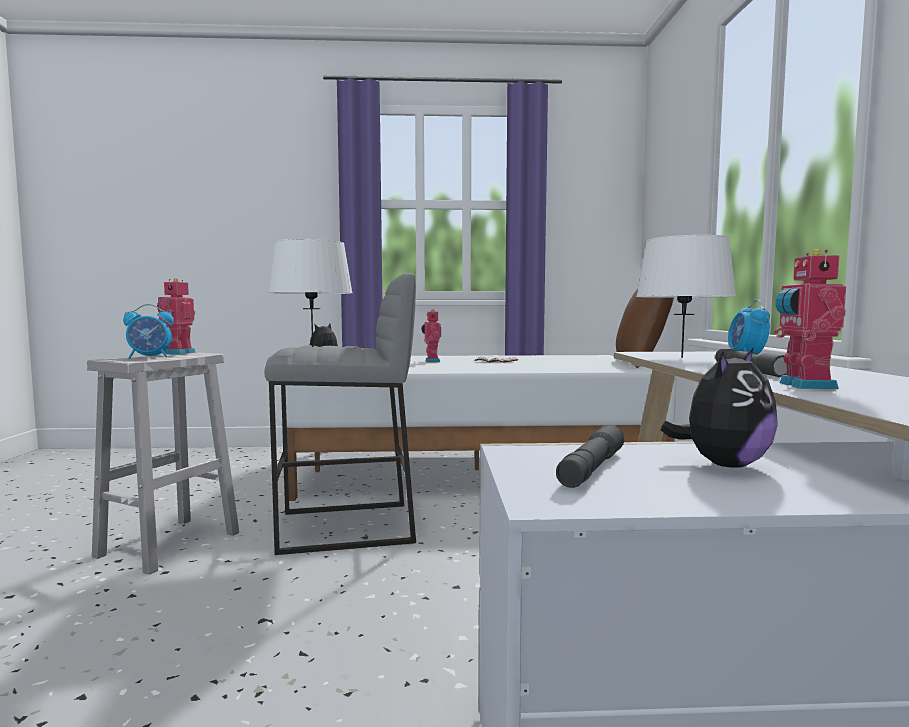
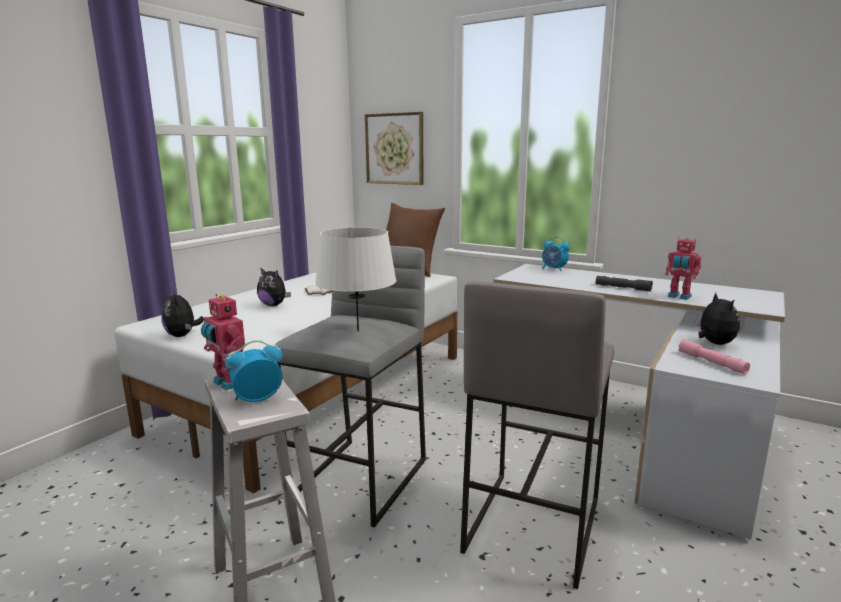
camera: 55 degrees left, 10 degrees up
(150, 357) = (257, 399): alarm clock -> alarm clock turned 135 degrees counterclockwise
(349, 635) = (531, 524): none -> grey stool
(431, 361) = (274, 305): toy robot -> plush toy
(592, 468) = (711, 362): grey flashlight -> pink flashlight
(666, 213) = (394, 149): none -> picture
(681, 357) = (548, 279): white table lamp -> none

